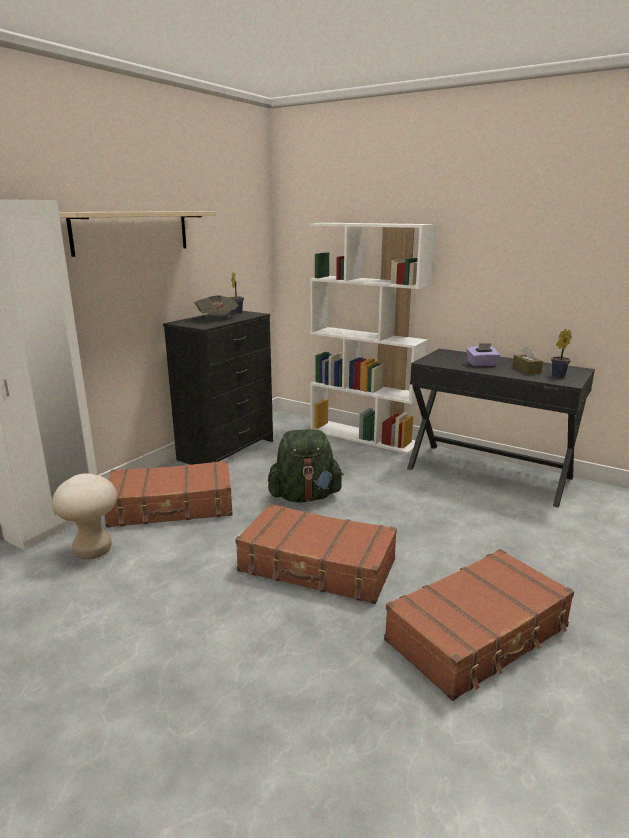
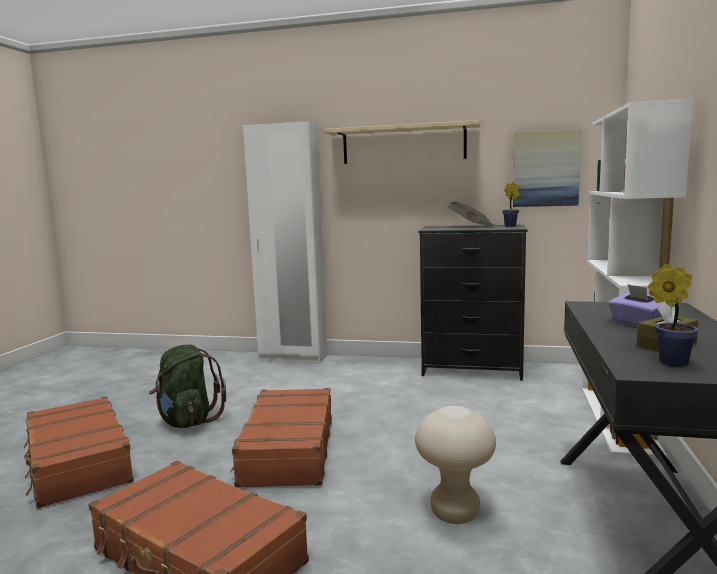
camera: 70 degrees right, 10 degrees down
(93, 551) = (267, 375): beige stool -> beige stool (455, 513)
(172, 507) = (346, 378): brown suitcase -> brown suitcase (77, 463)
(237, 256) = (545, 168): none -> picture
(305, 496) = (415, 419): green backpack -> green backpack (187, 421)

